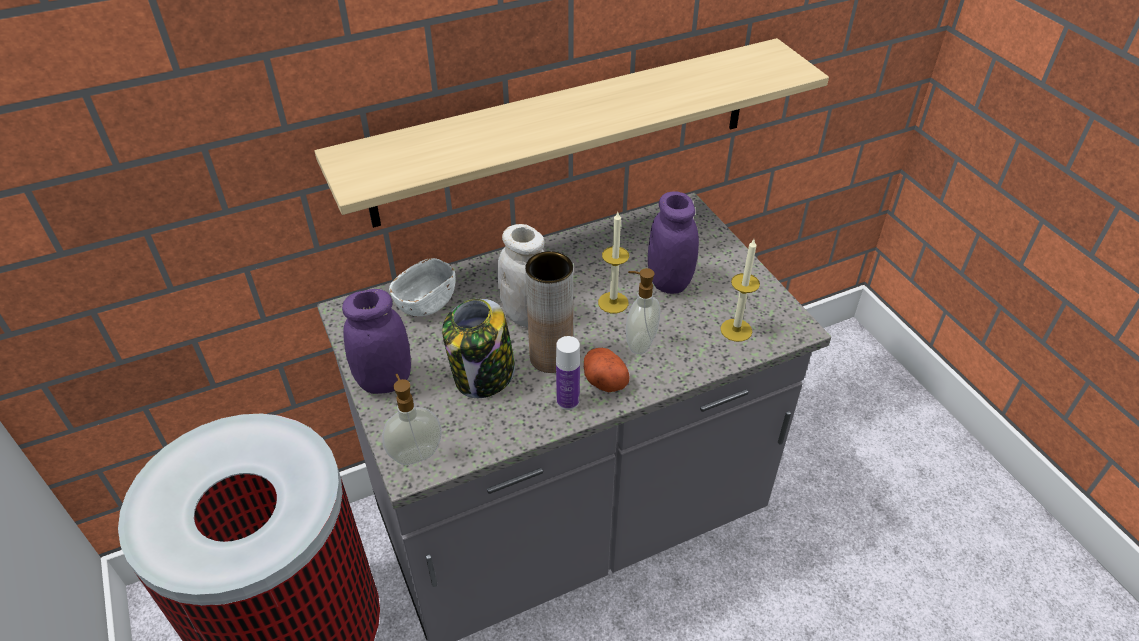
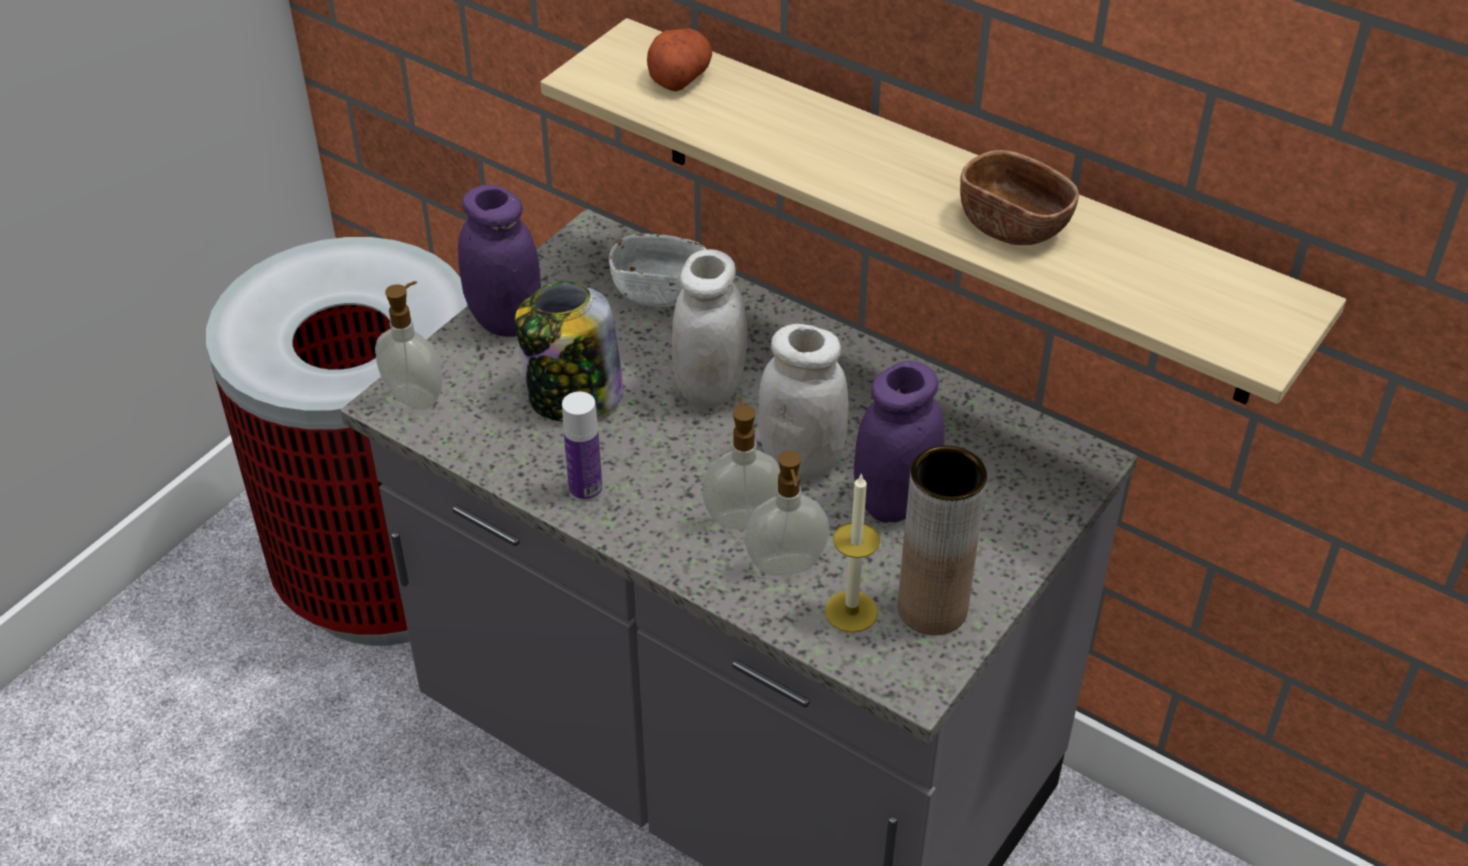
camera: 60 degrees right, 0 degrees up
(551, 357) = (649, 443): brown vase -> brown vase (932, 608)
(604, 379) = (647, 508): potato -> potato (679, 76)
(613, 302) = (801, 460): candle -> white jar
(651, 96) = (1013, 225): none -> brown bowl
(688, 341) = (786, 567): none -> soap dispenser

